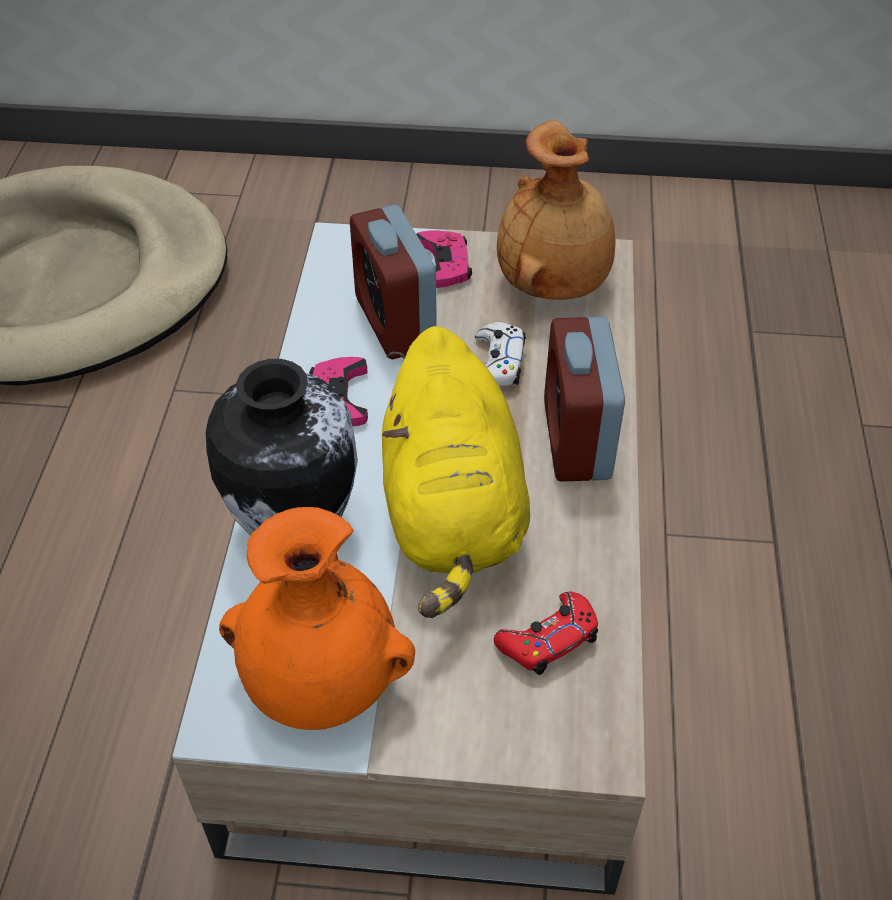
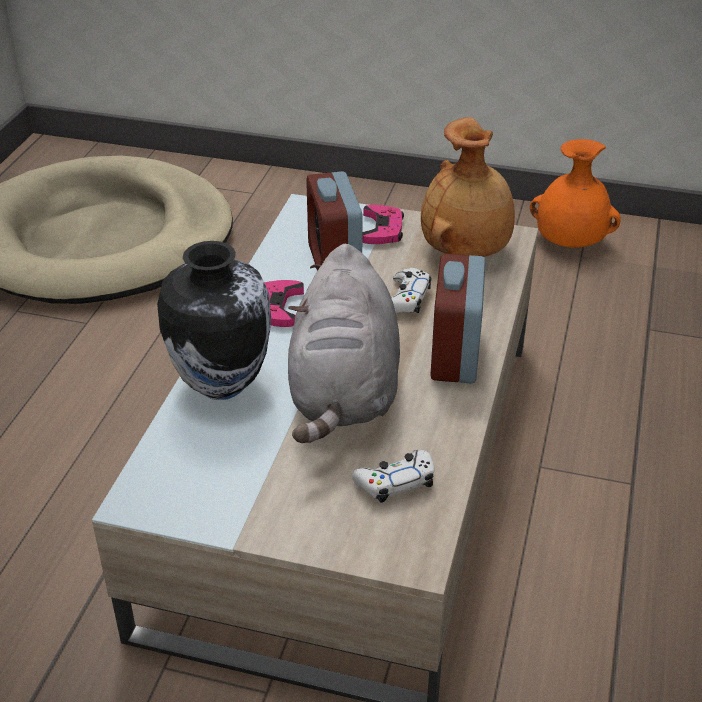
camera: 10 degrees right, 10 degrees down
(321, 684) = (213, 488): orange vase -> orange vase (569, 243)
(453, 513) = (344, 392): yellow plush toy -> grey plush toy
(548, 639) = (395, 482): red game controller -> white game controller

